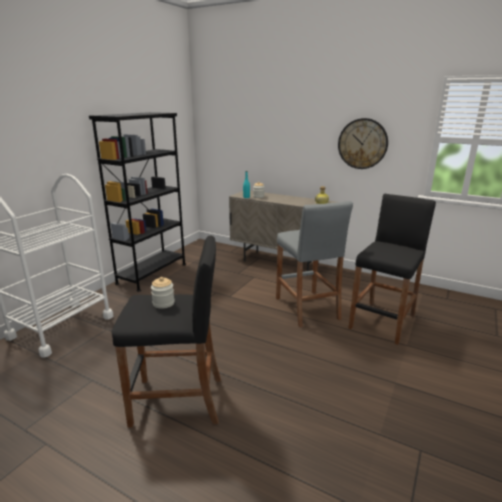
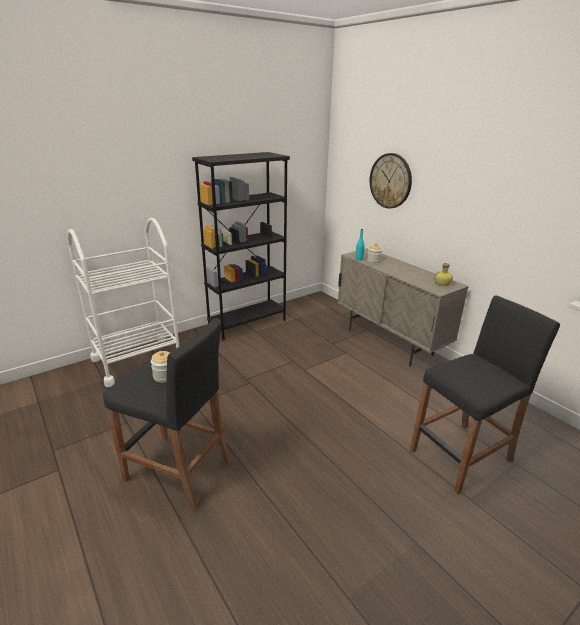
camera: 25 degrees right, 5 degrees up
(307, 308) = (378, 409): grey stool -> none
(362, 144) = (509, 216): wall clock -> wall clock (390, 181)

